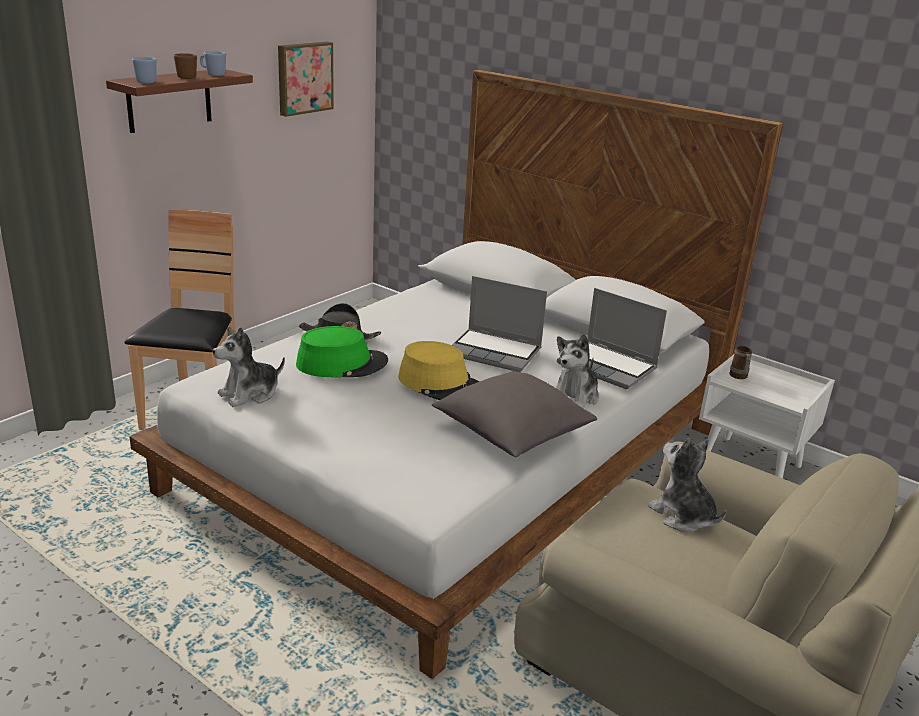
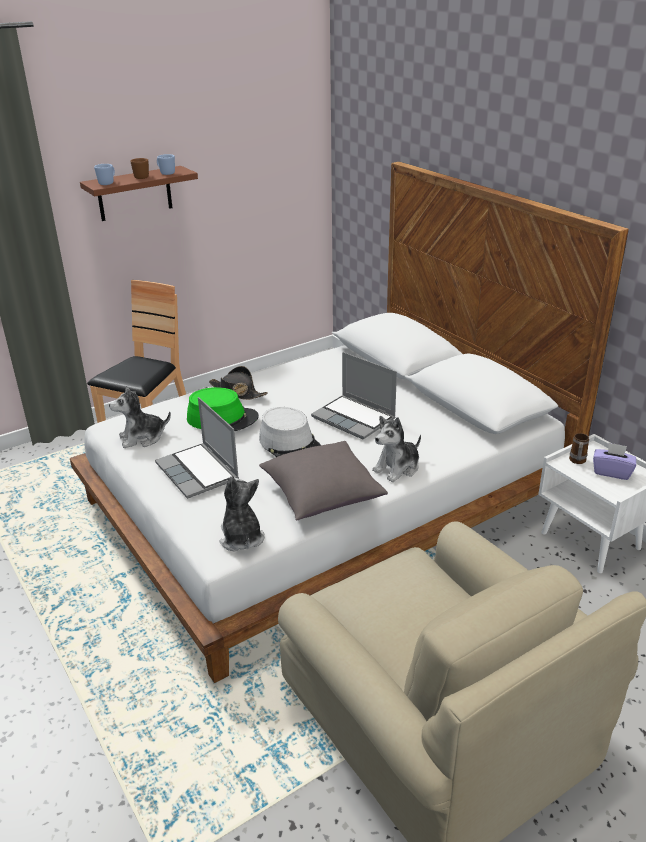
camera: 20 degrees right, 5 degrees up
(304, 78) = (258, 167): picture -> none
(440, 383) = (290, 443): yellow hat -> grey hat
(608, 367) = (445, 441): laptop -> laptop (198, 472)
(683, 516) = (429, 589): plush toy -> plush toy (241, 538)
(777, 383) = (611, 472): none -> purple tissue box

